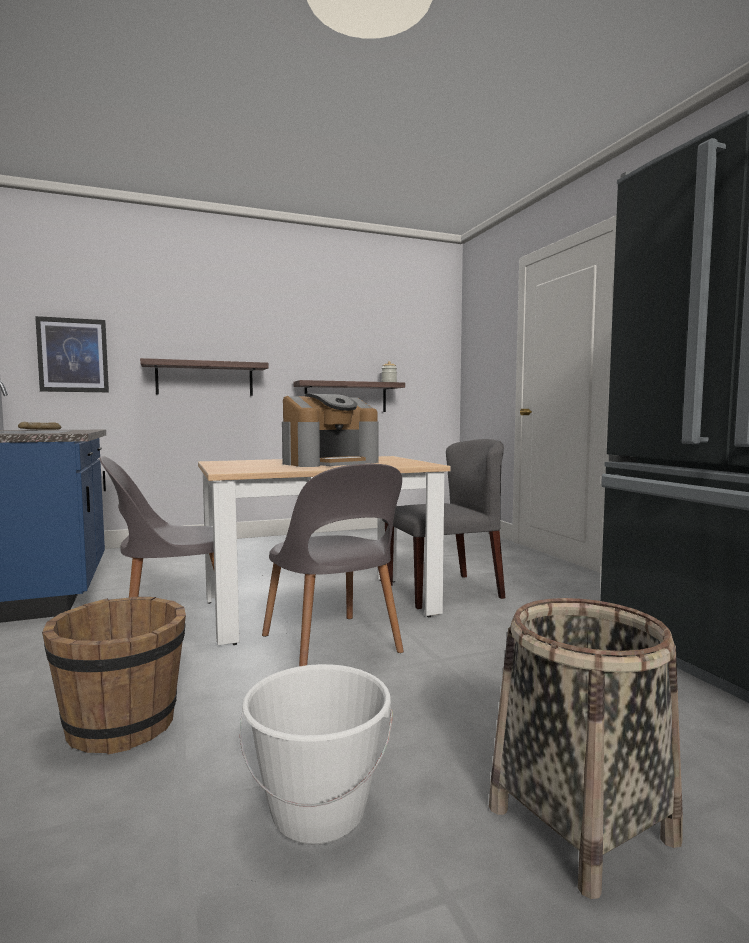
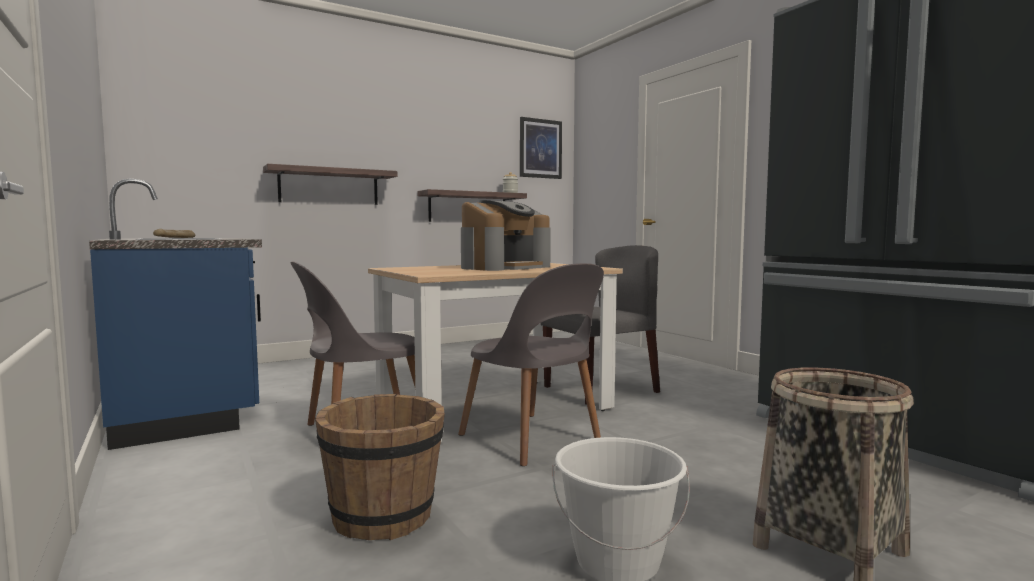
camera: 10 degrees left, 0 degrees up
(73, 355) = (189, 159): picture -> picture (540, 148)

